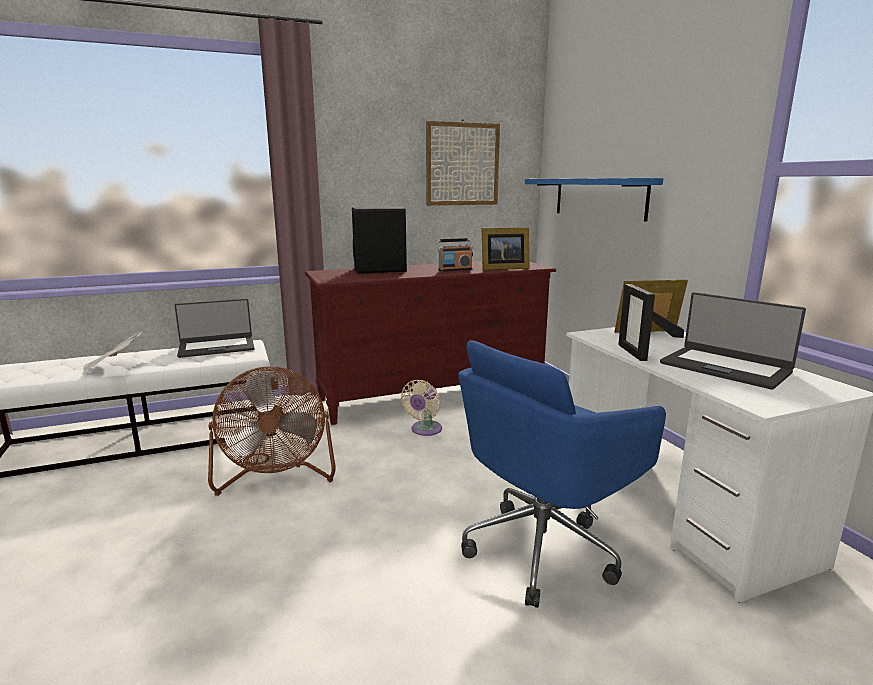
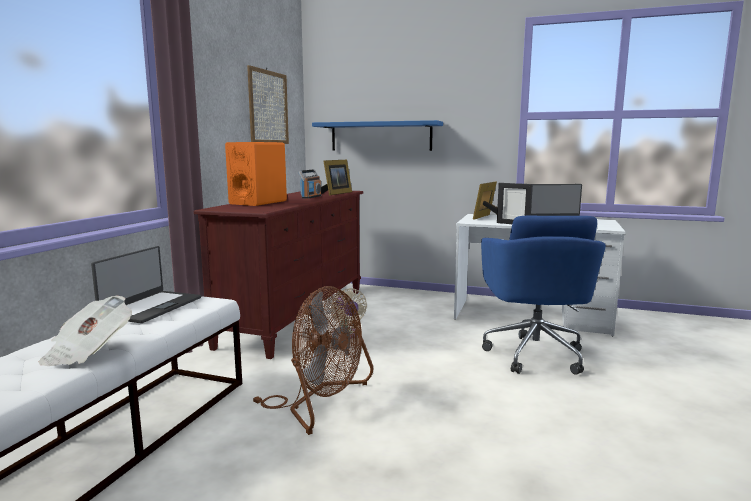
camera: 50 degrees left, 5 degrees down
(380, 270) = (258, 202): black speaker -> orange speaker

